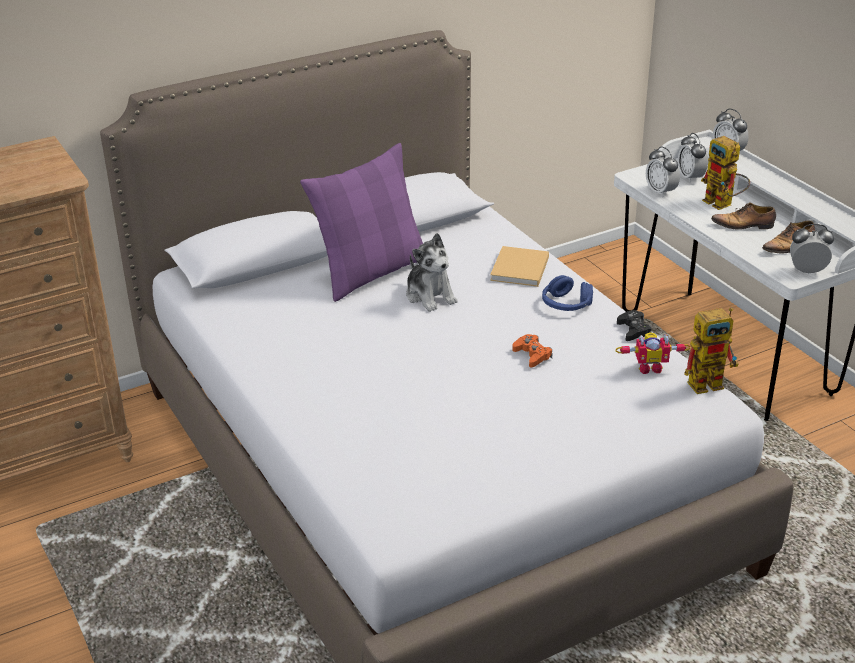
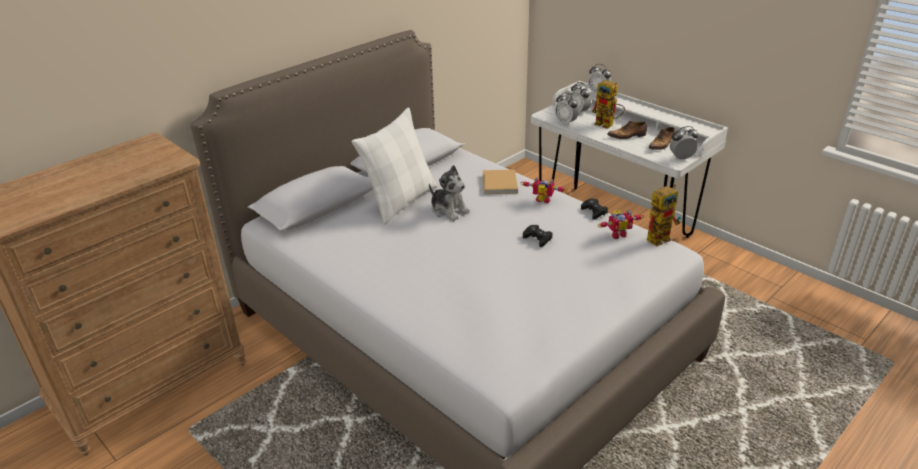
camera: 15 degrees left, 0 degrees up
(371, 273) = (401, 201): purple pillow -> white pillow
(532, 355) = (537, 238): orange game controller -> black game controller
(566, 304) = (542, 202): blue headphones -> toy robot

